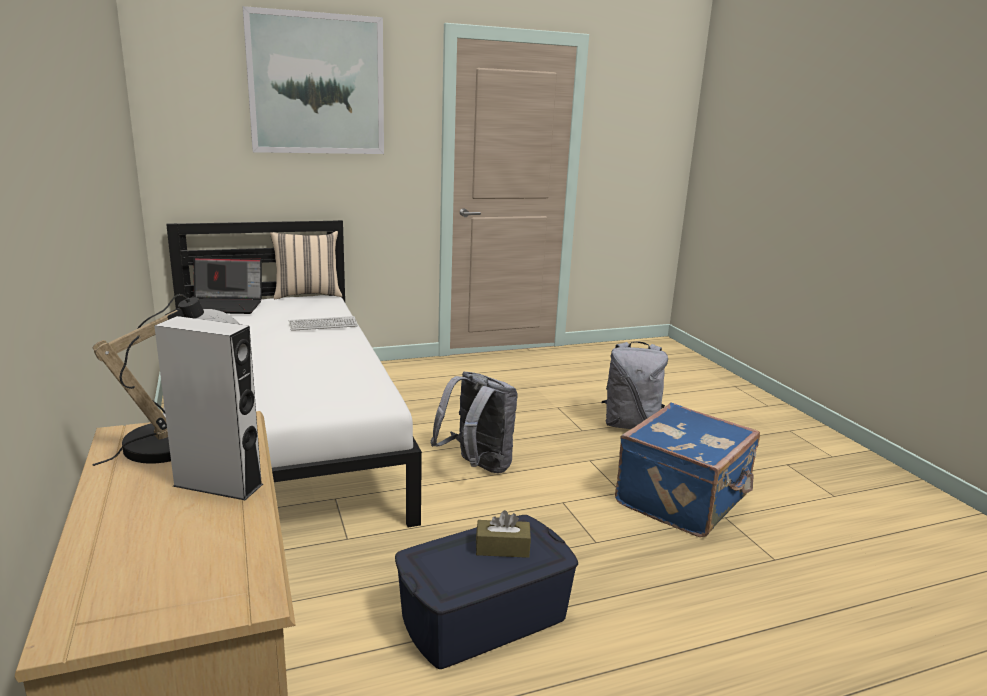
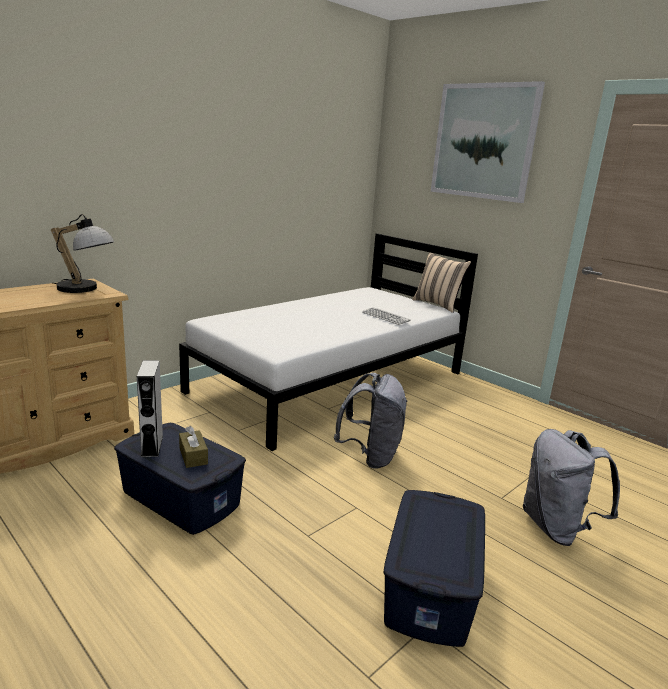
camera: 65 degrees right, 0 degrees up
(218, 485) = (36, 300): grey speaker -> grey speaker (152, 446)
(225, 306) = (379, 293): laptop -> none
(684, 500) = (431, 587): blue suitcase -> blue storage box

